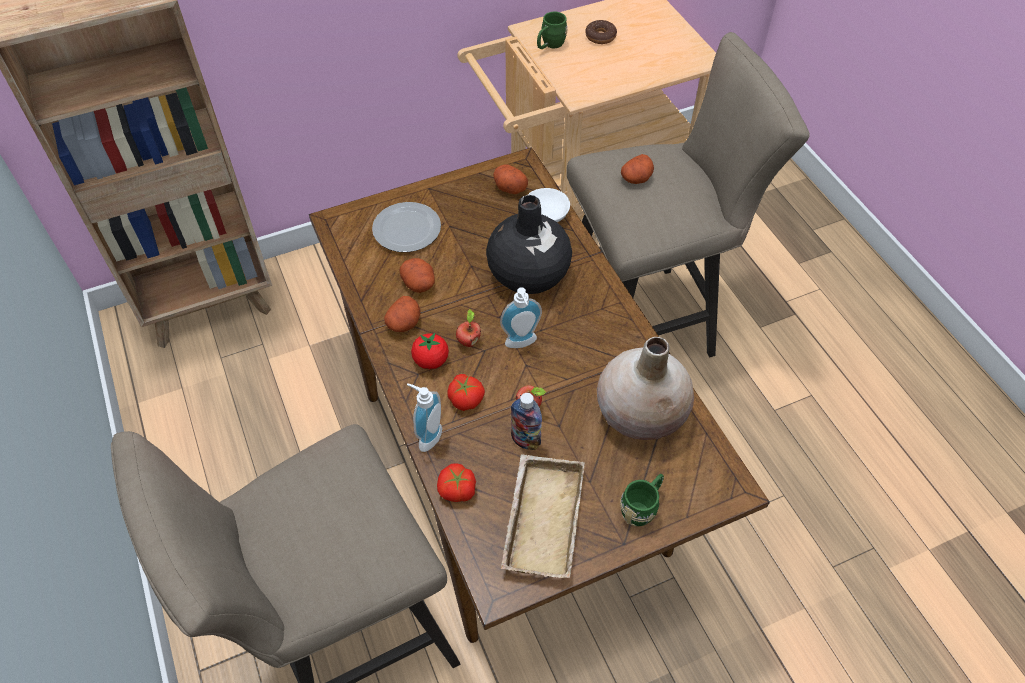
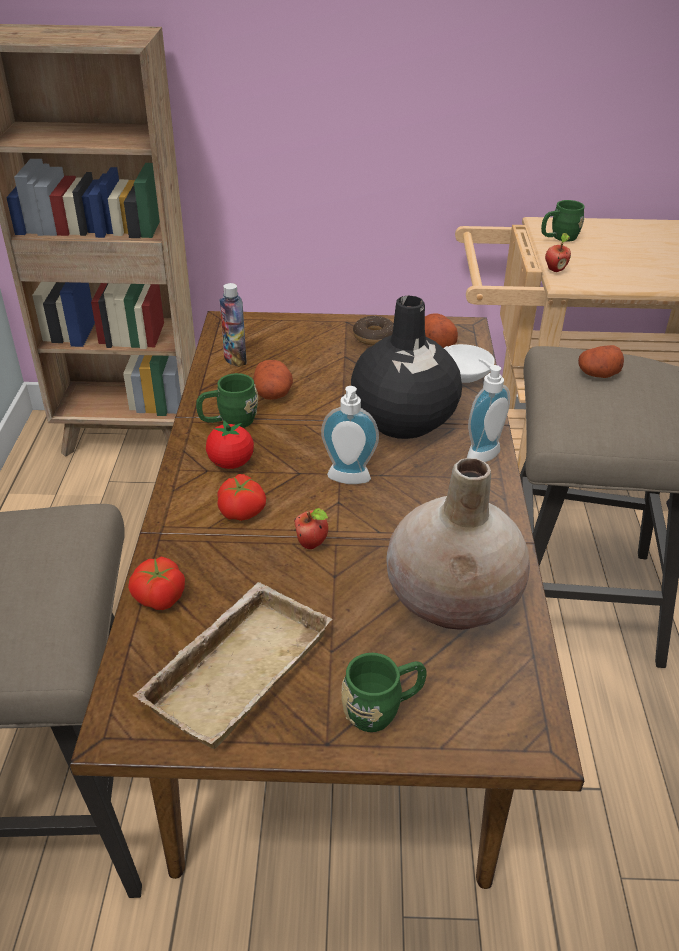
camera: 25 degrees right, 15 degrees down
(404, 323) = (229, 422): potato -> green mug
(407, 230) = (296, 348): plate -> none
(427, 436) = (168, 531): soap dispenser -> soap dispenser (479, 452)
(468, 341) = (287, 459): apple -> apple (555, 269)
(525, 440) = (281, 576): bottle -> bottle (235, 359)
(600, 36) = (624, 244): donut -> donut (374, 337)

